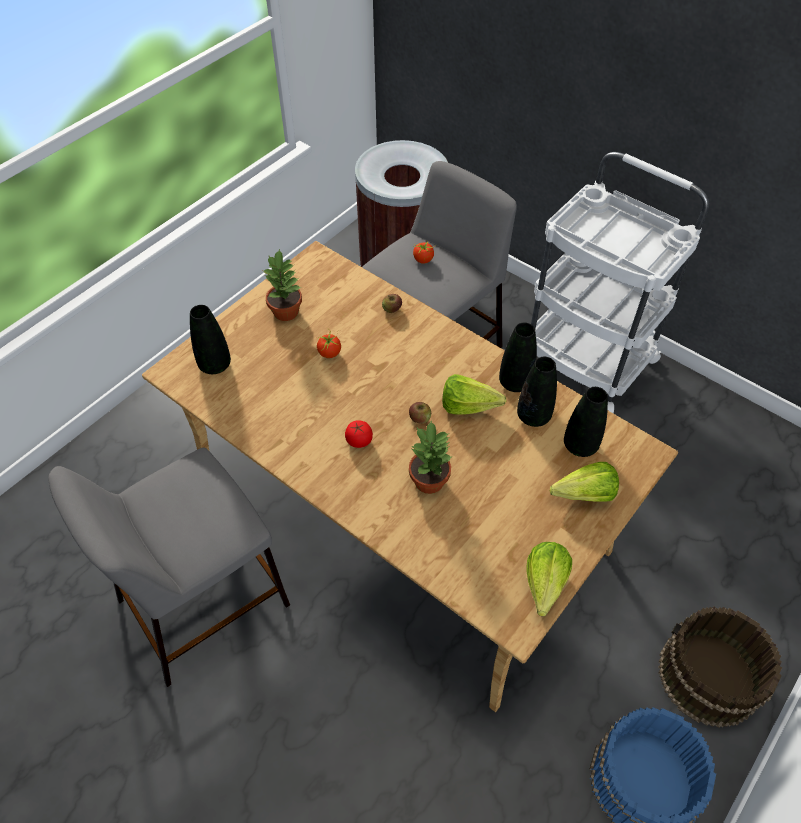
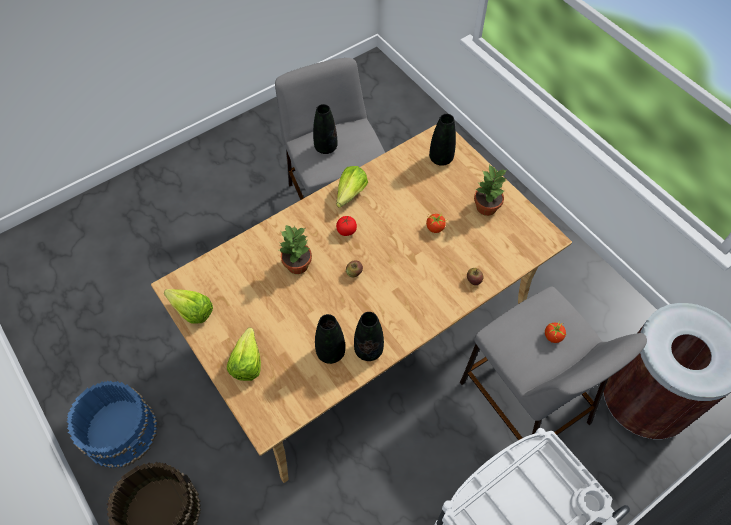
camera: 105 degrees right, 5 degrees up
(473, 408) = (352, 311): lettuce -> lettuce (348, 197)
(580, 445) = (291, 377): black vase -> black vase (326, 147)

